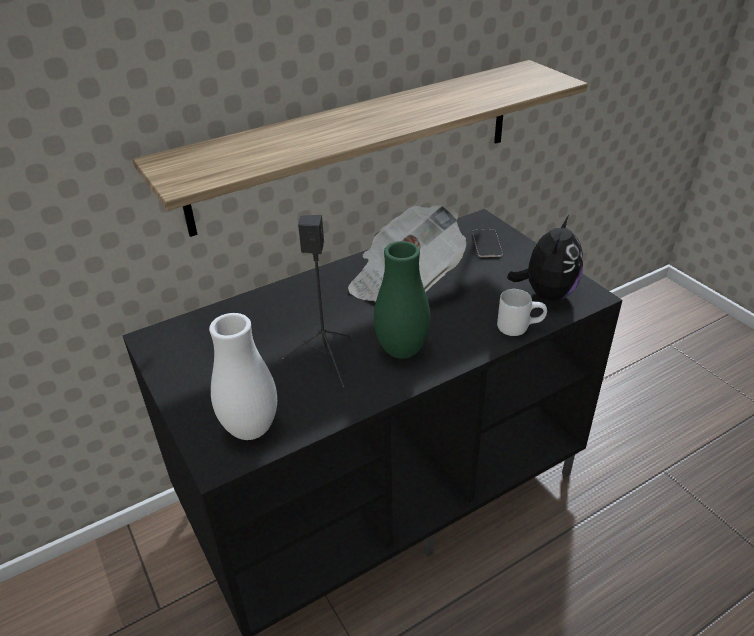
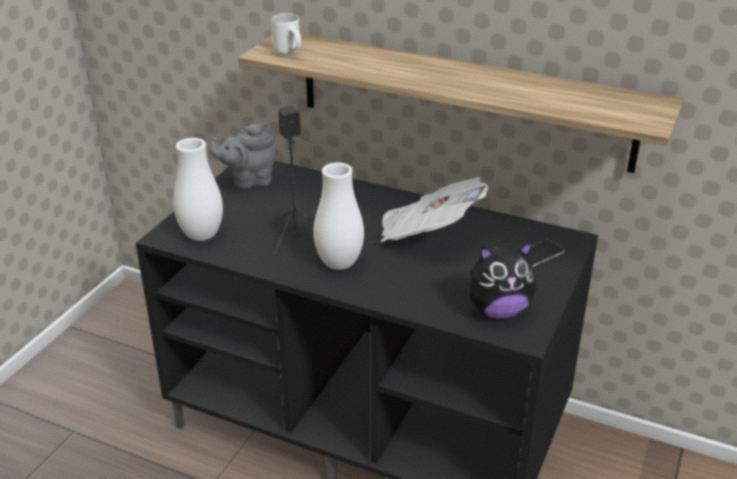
camera: 55 degrees right, 5 degrees down
(183, 352) = (249, 180): none -> grey teapot
(402, 350) = (339, 264): green vase -> white vase
(519, 327) = (430, 310): white mug -> white mug (291, 52)

